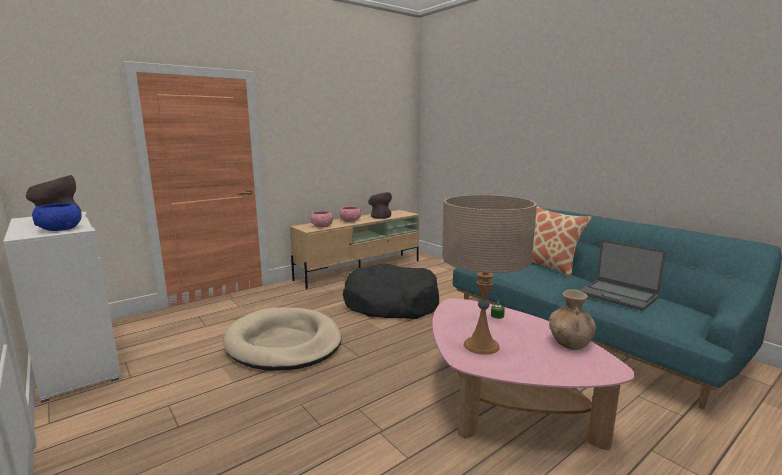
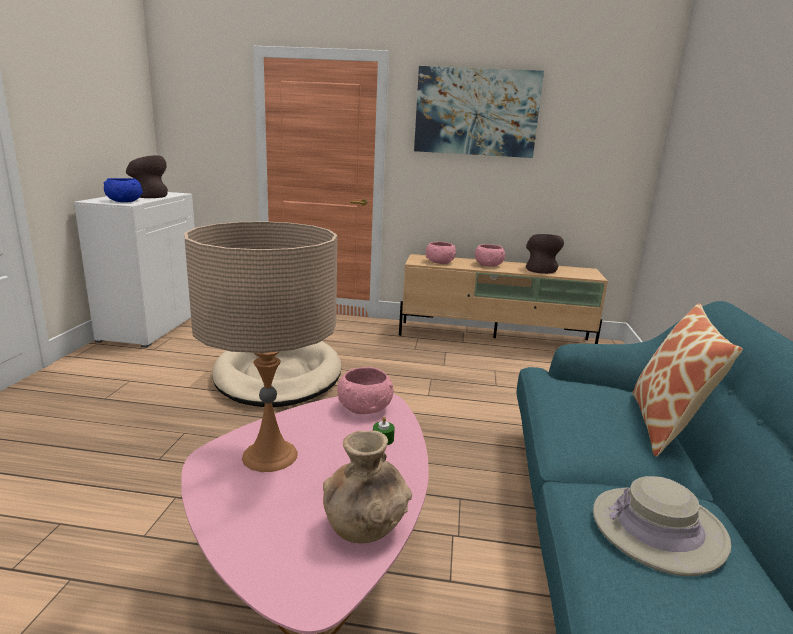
camera: 45 degrees right, 5 degrees up
(320, 116) = (476, 112): none -> picture
(391, 304) = (449, 388): black dog bed -> none
(458, 309) = (364, 407): none -> pink bowl
(618, 295) = (657, 529): laptop -> beige hat

